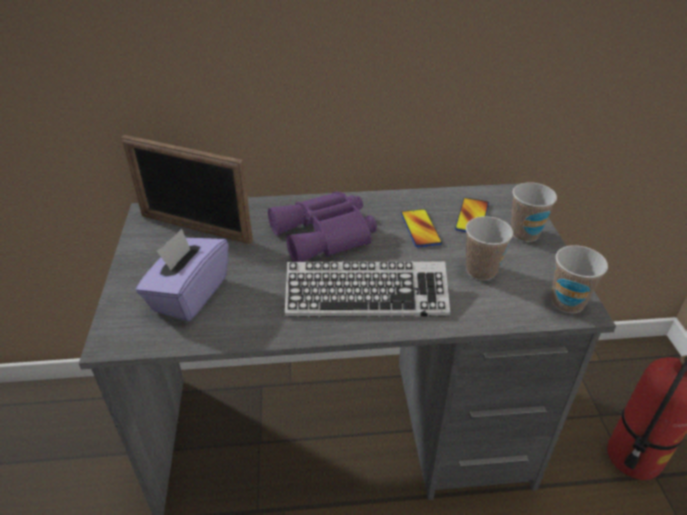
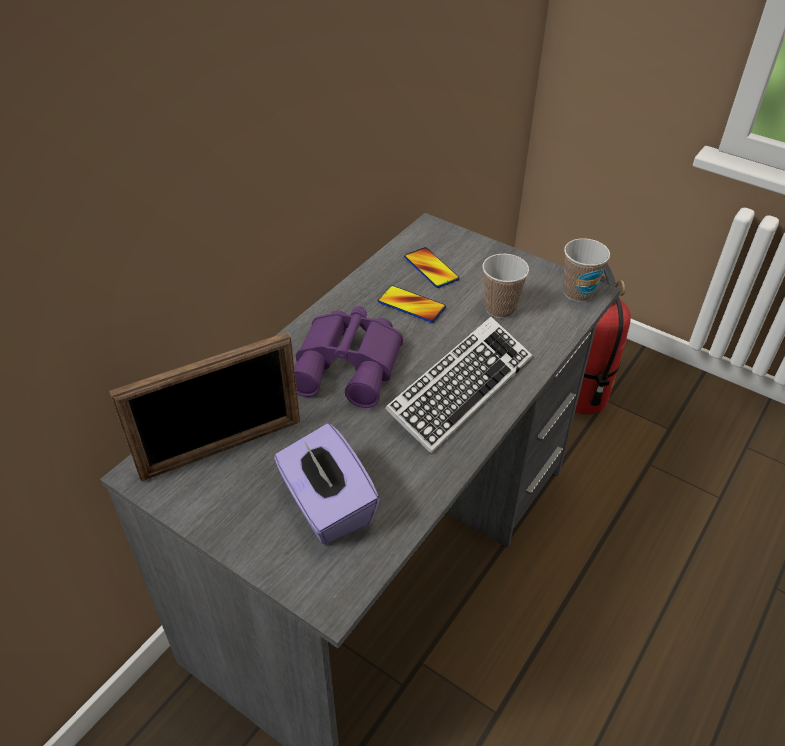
camera: 50 degrees left, 5 degrees up
(524, 233) = (484, 258): cup -> none

